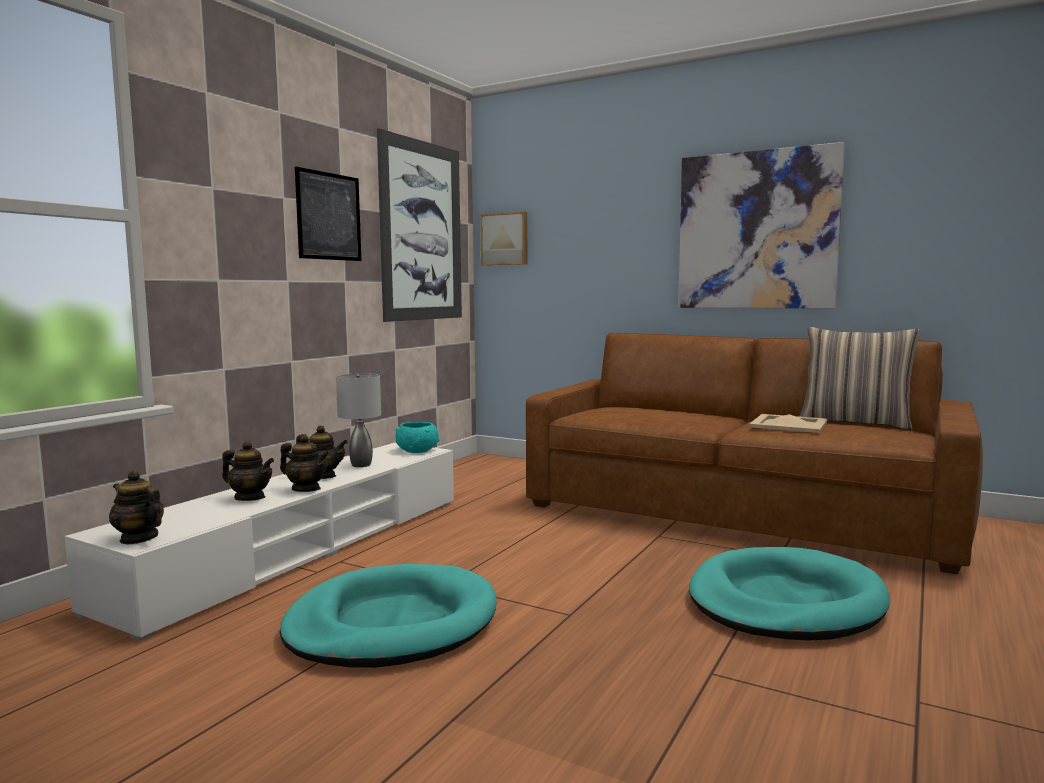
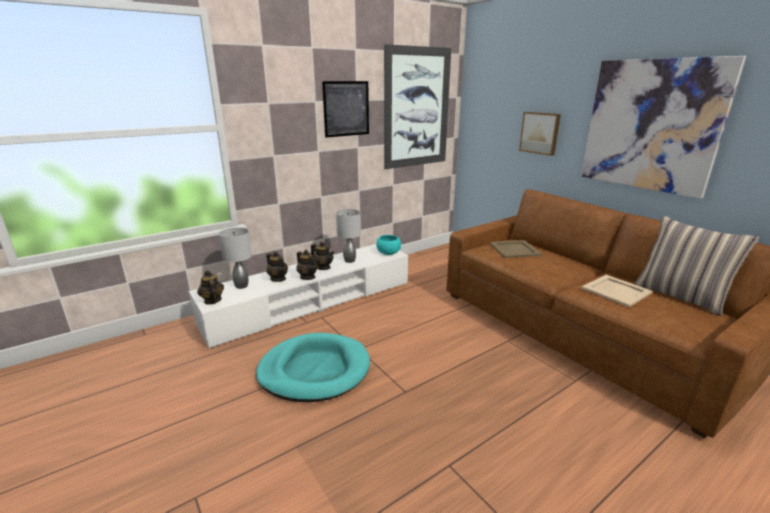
camera: 25 degrees right, 15 degrees up
(183, 514) = (242, 286): none -> grey table lamp
(505, 239) = (478, 110): picture -> picture (540, 133)
(624, 409) = (515, 249): none -> beige tray
(784, 602) = (544, 423): turquoise dog bed -> none

